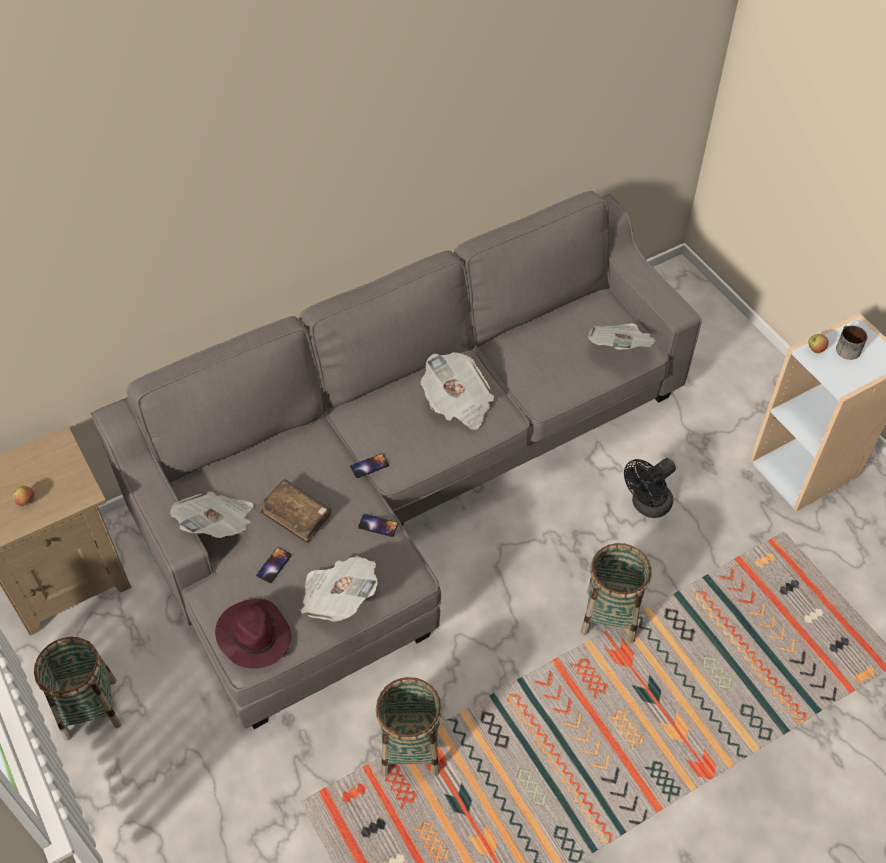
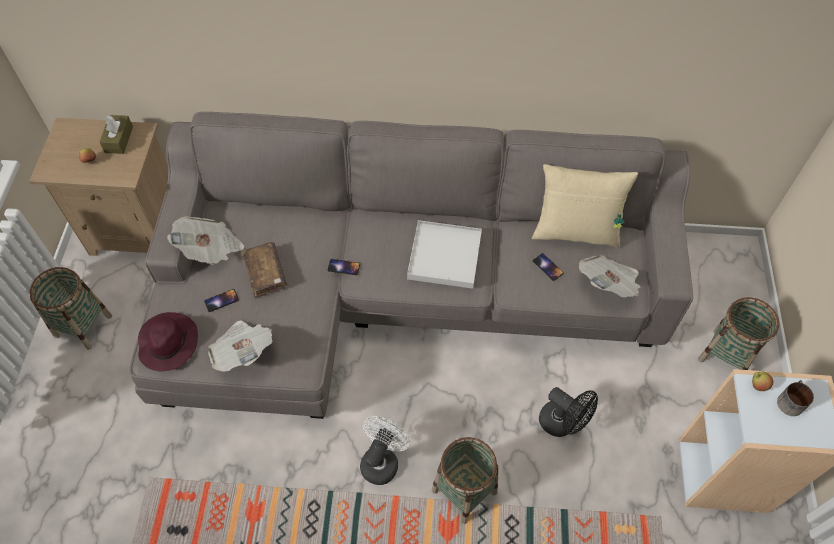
camera: 35 degrees right, 5 degrees up
(39, 463) = (119, 139): none -> brown tissue box
(378, 525) = (313, 315): phone -> phone (548, 267)
(410, 748) = (246, 491): basket -> basket (726, 355)
(457, 403) = (445, 256): newspaper -> white tray
(516, 637) = (382, 460): none -> white fan
(555, 319) = (575, 232): none -> beige pillow
(647, 506) = (562, 423): black fan -> black fan turned 135 degrees counterclockwise

